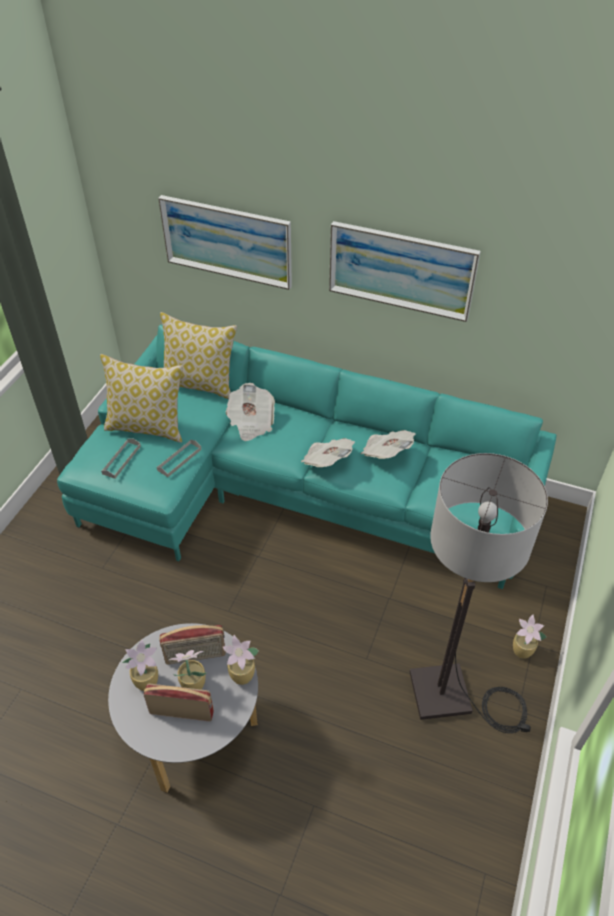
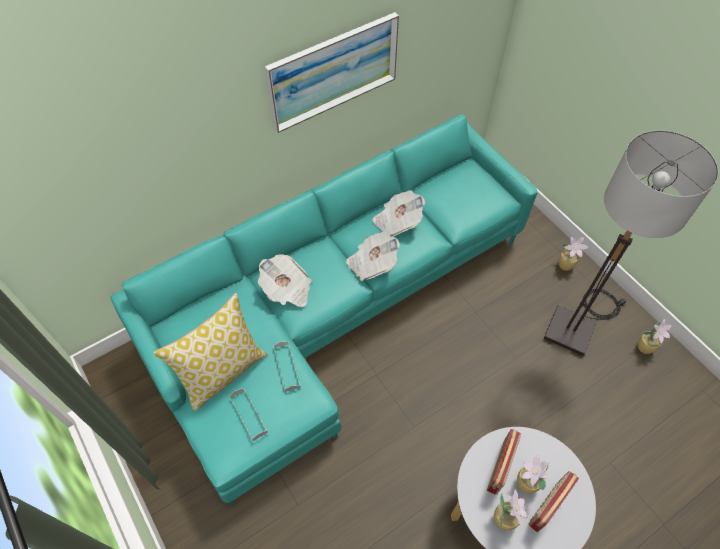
camera: 55 degrees left, 10 degrees up
(200, 384) = (204, 301): pillow -> none
(227, 241) = (159, 156): picture -> none
(243, 676) = (539, 442): potted plant -> potted plant (645, 347)

